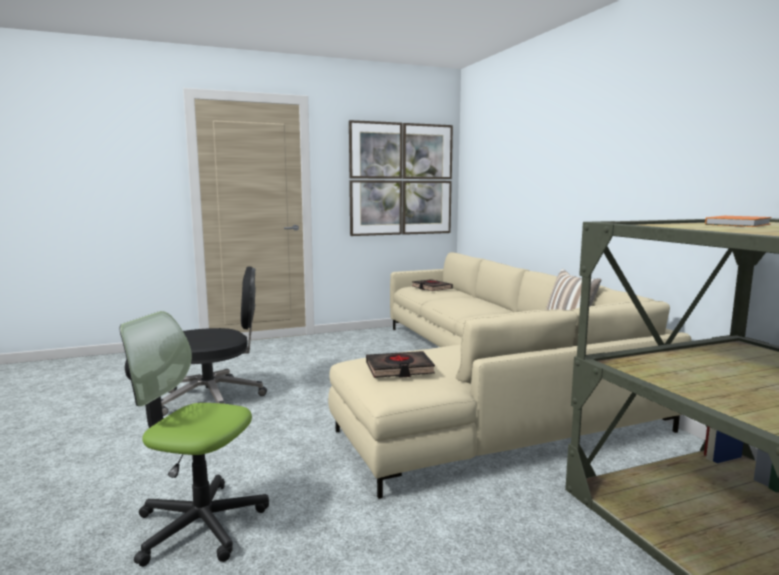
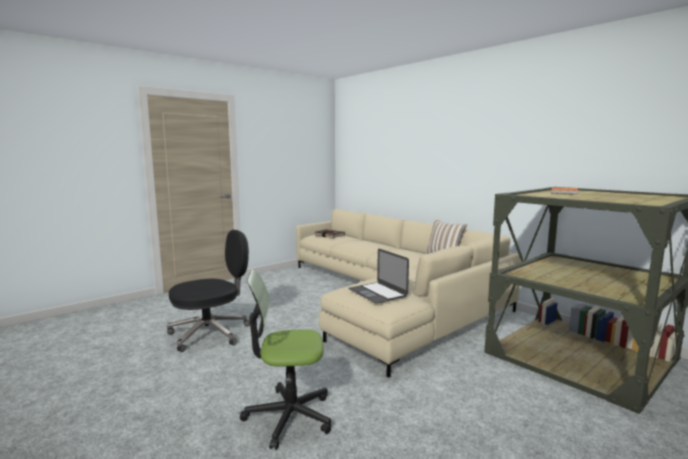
camera: 20 degrees left, 0 degrees up
(399, 369) = (377, 293): black book -> laptop
(401, 179) = (299, 158): picture -> none

